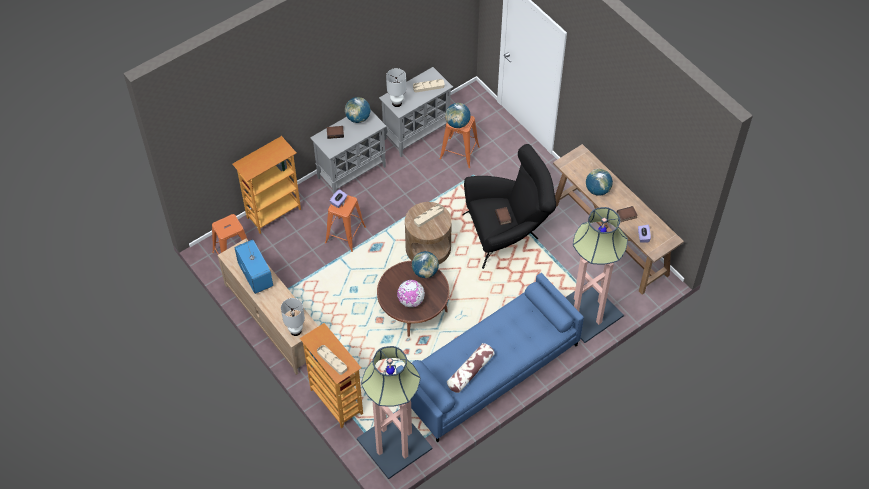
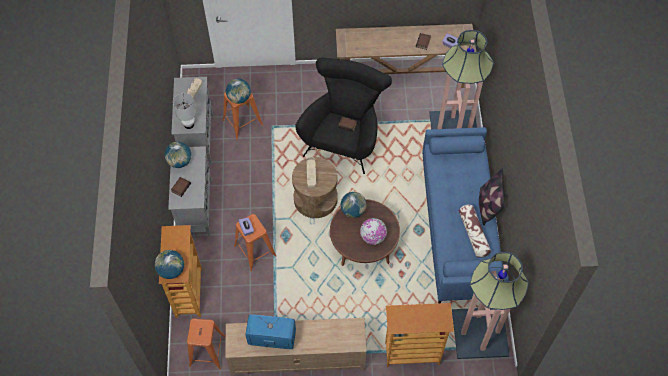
camera: 55 degrees left, 5 degrees up
(295, 331) = (352, 338): white table lamp -> none
(332, 360) = (428, 321): beige tray -> none
(508, 367) = (488, 206): none -> pillow
(597, 190) = (386, 46): globe -> globe (171, 270)

